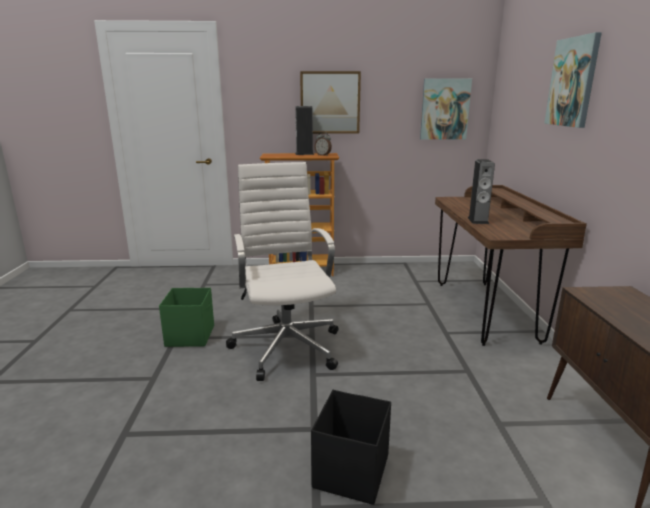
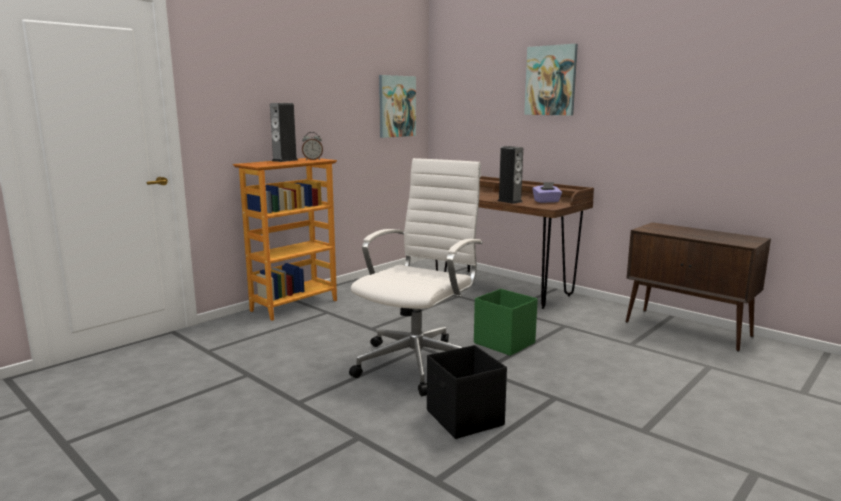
camera: 45 degrees left, 5 degrees down
(191, 335) = (310, 393): green storage box -> green storage box (504, 343)
(286, 346) = (419, 362): white office chair -> white office chair turned 90 degrees clockwise
(330, 103) = (299, 99): picture -> none
(350, 472) = (620, 405): black storage box -> black storage box (464, 419)
(517, 229) = (546, 201): none -> purple tissue box

